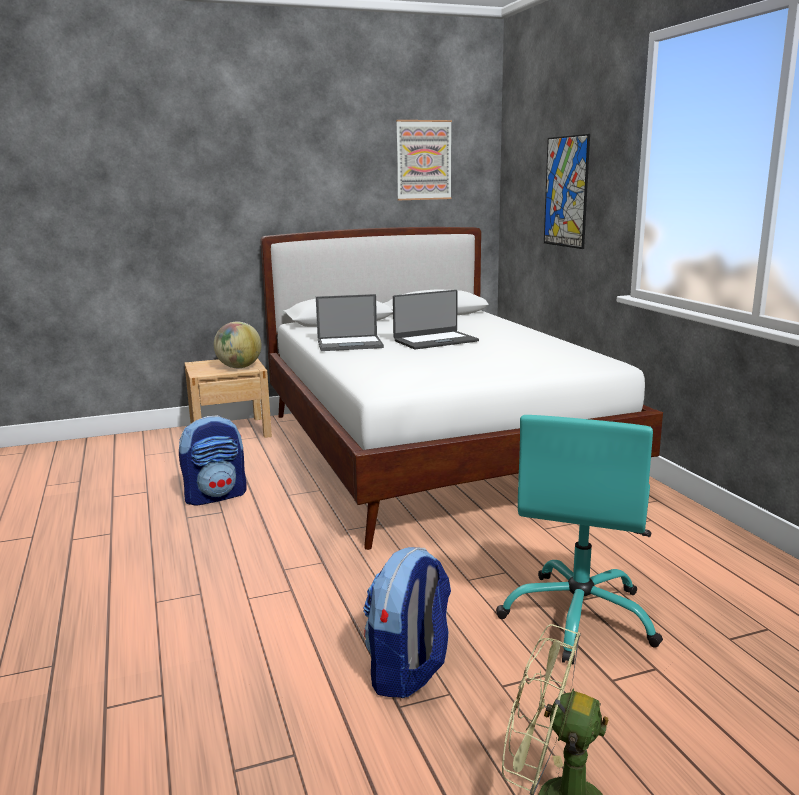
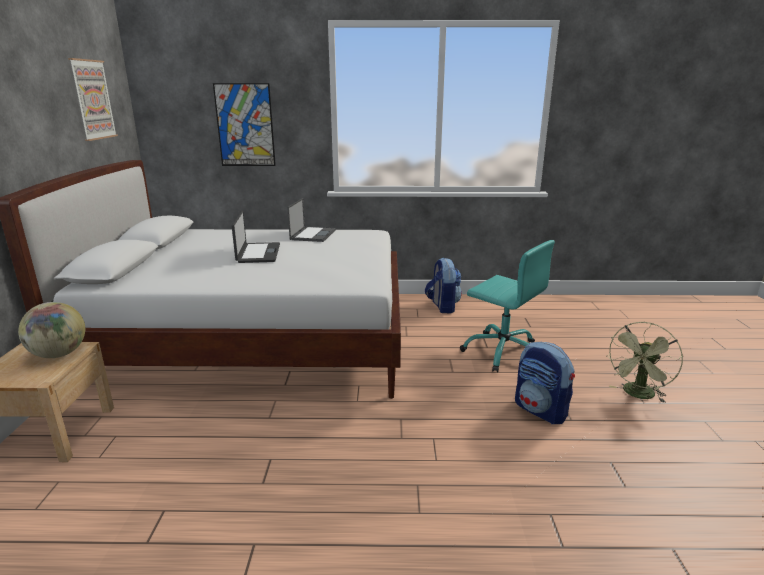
camera: 70 degrees left, 5 degrees up
(216, 496) = (230, 459): backpack -> backpack (442, 306)
(350, 344) = (220, 276): laptop -> laptop (313, 234)

